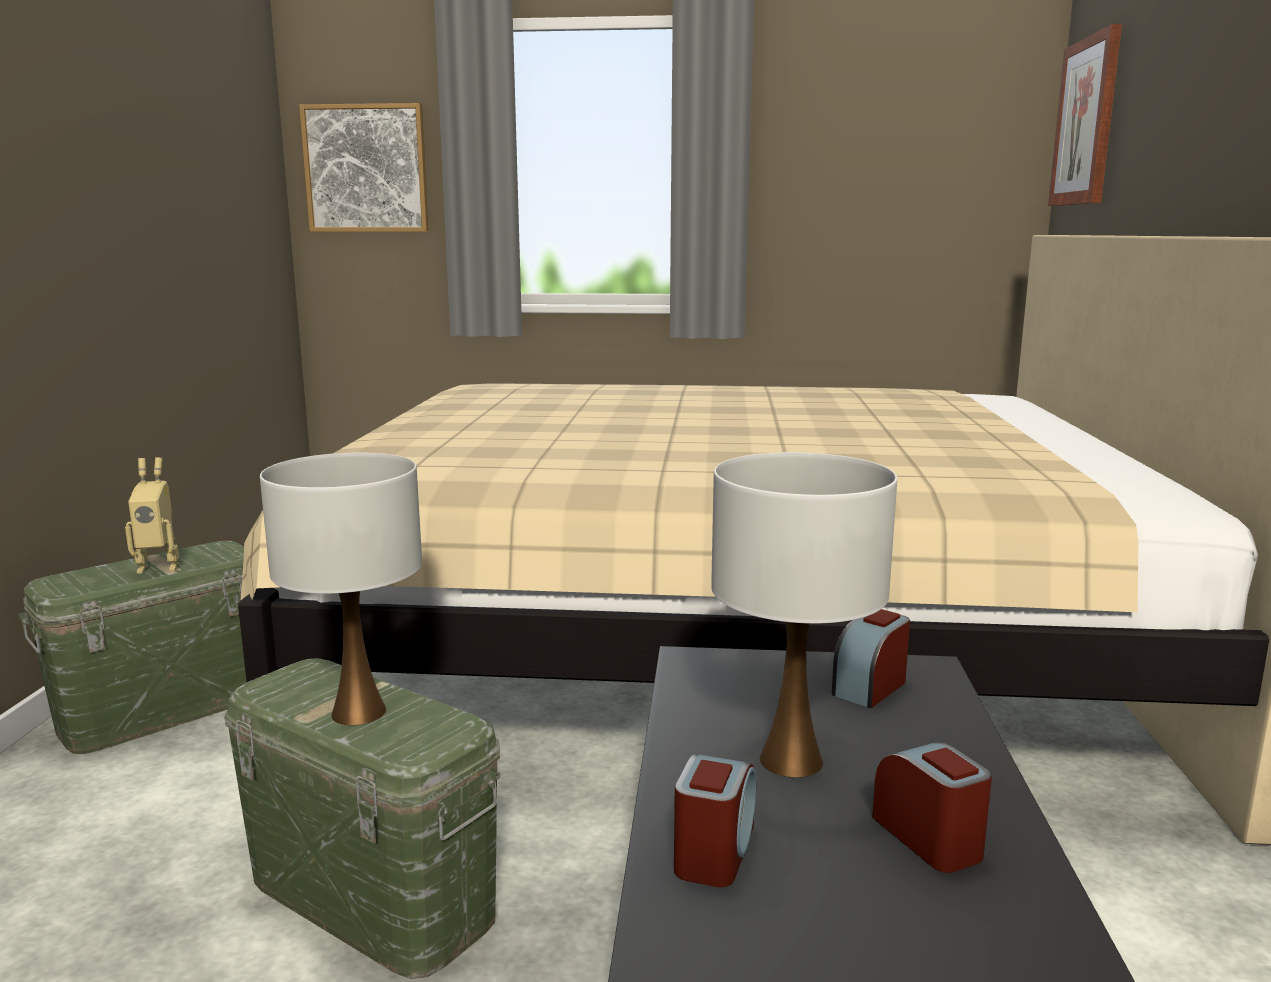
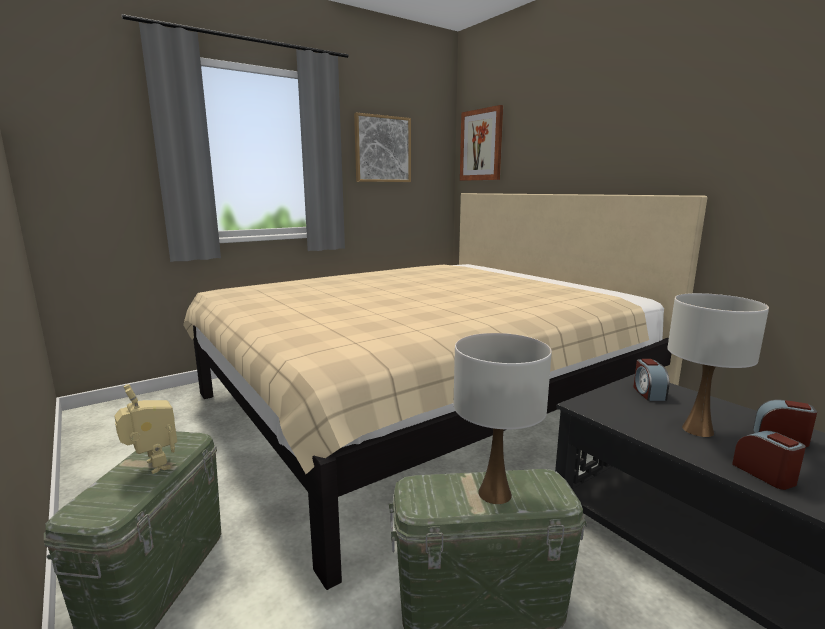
camera: 40 degrees left, 0 degrees up
(159, 566) = (152, 466): toy robot -> toy robot turned 75 degrees counterclockwise
(366, 169) = (84, 148): picture -> picture (382, 149)

